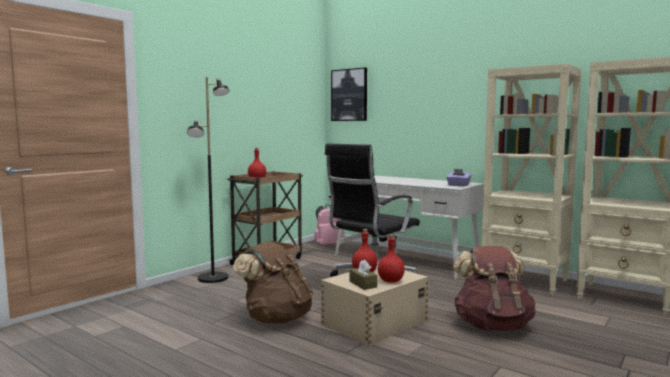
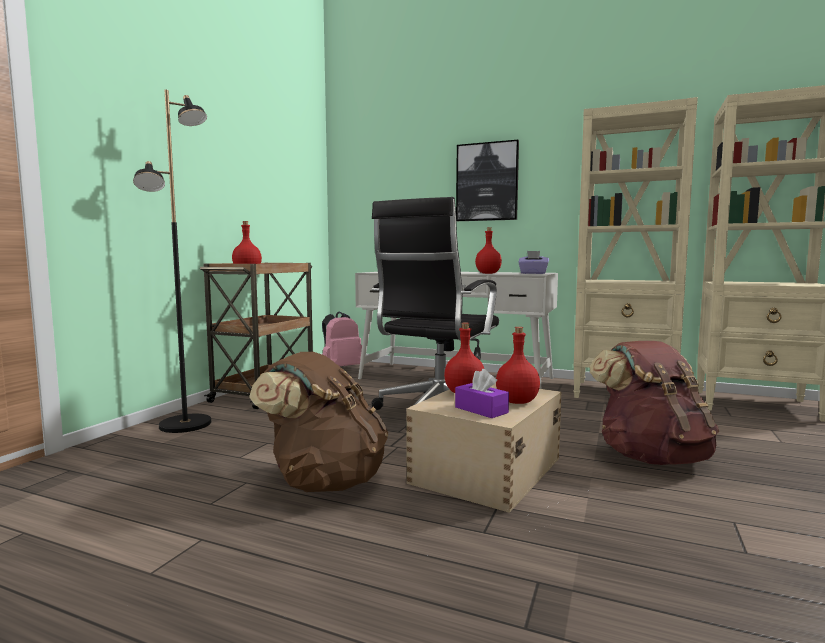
camera: 15 degrees left, 0 degrees up
(349, 95) = (363, 163): picture -> picture (487, 182)
(363, 284) = (481, 410): brown tissue box -> purple tissue box
(424, 184) = (488, 273): none -> red bottle

